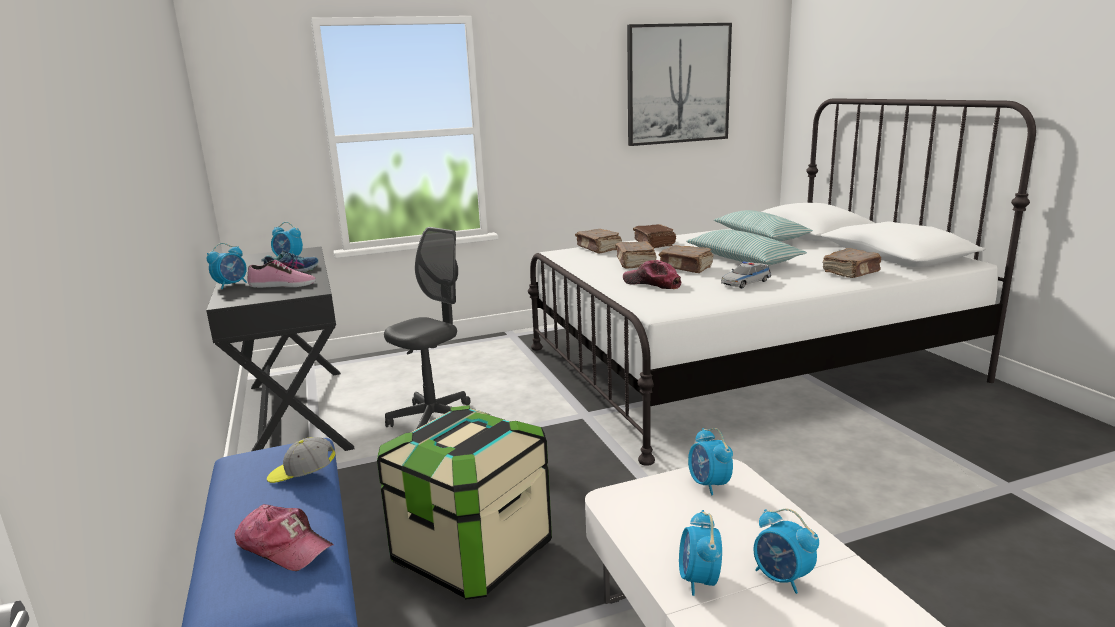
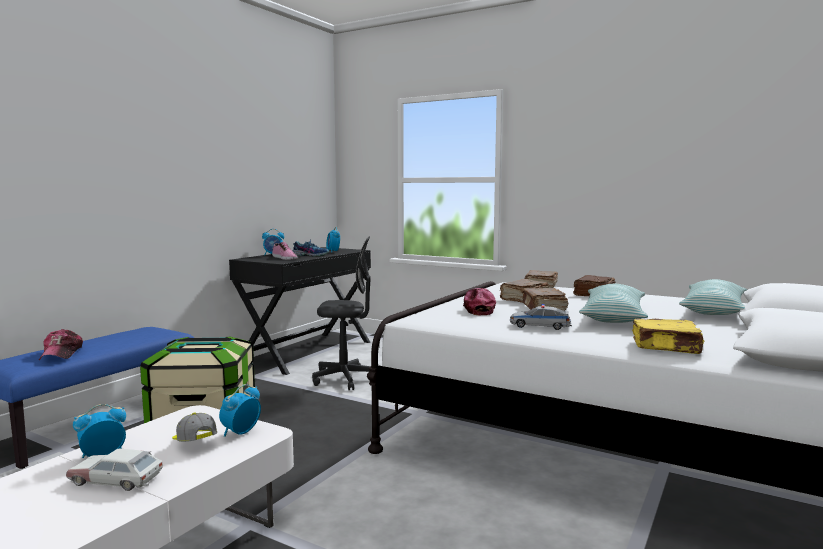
camera: 50 degrees right, 10 degrees down
(302, 474) = (136, 338): cap -> cap (194, 442)
(678, 84) = (709, 143): picture -> none
(782, 578) = (117, 479): alarm clock -> toy car
(851, 273) = (666, 347): brown book -> yellow book

